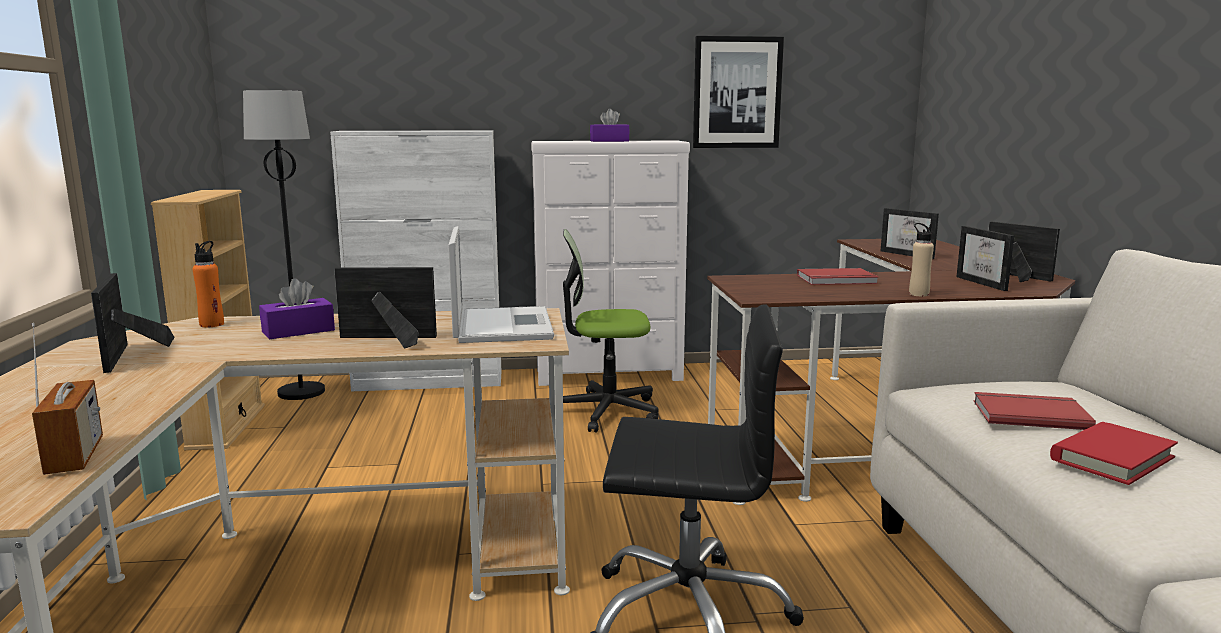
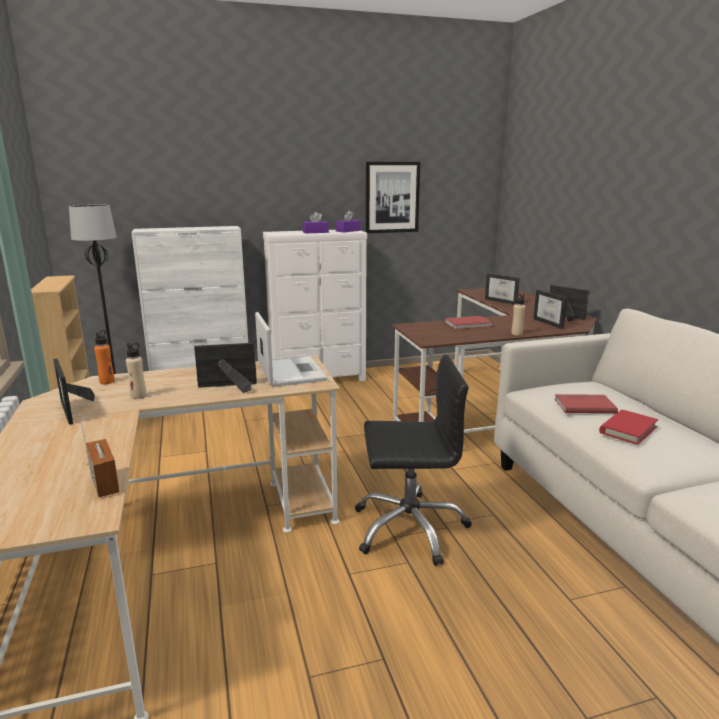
camera: 10 degrees left, 5 degrees up
(241, 344) = (138, 396): none -> beige bottle
(298, 331) = (167, 383): purple tissue box -> purple tissue box (348, 231)
(606, 411) = (324, 405): office chair -> none

